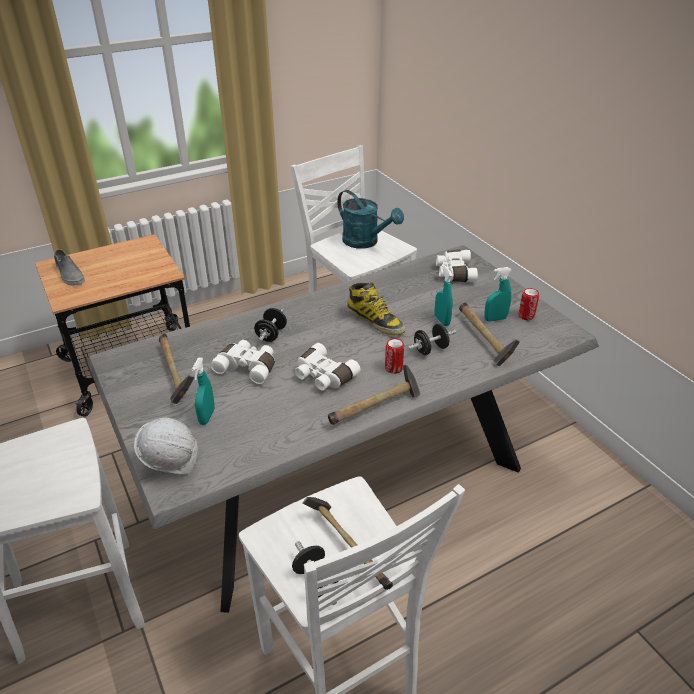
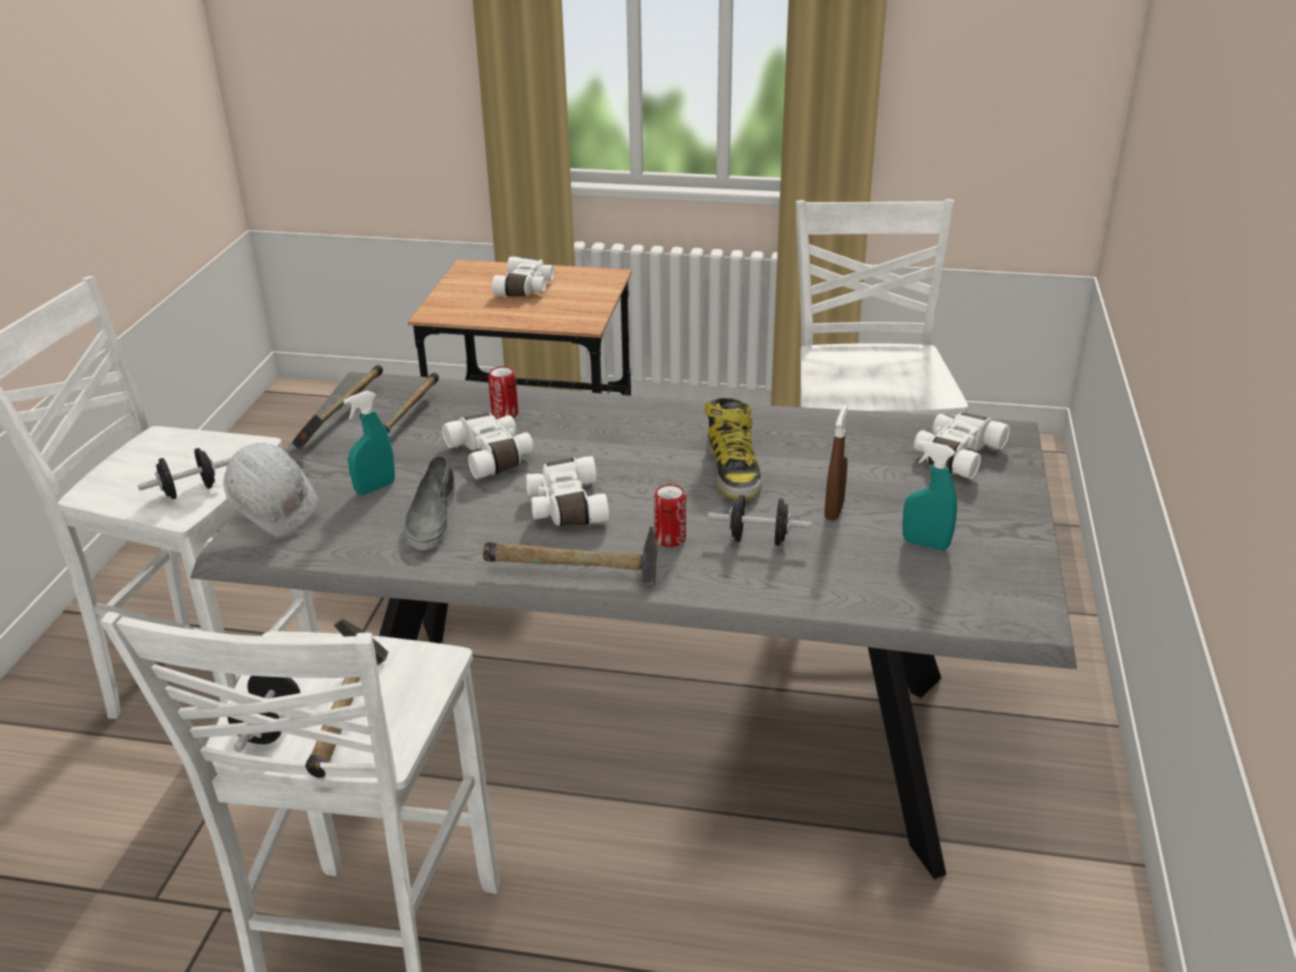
camera: 40 degrees right, 5 degrees down
(69, 274) = (475, 286): grey shoe -> grey shoe (432, 517)
(104, 265) = (526, 287): none -> white binoculars
(271, 335) = (572, 431): black dumbbell -> black dumbbell (190, 491)
(365, 242) = (893, 369): turquoise watering can -> none
(442, 320) = (834, 510): turquoise spray bottle -> brown spray bottle
(483, 340) = (860, 563): hammer -> hammer (342, 419)
(526, 316) = (988, 562): can -> can (505, 414)

